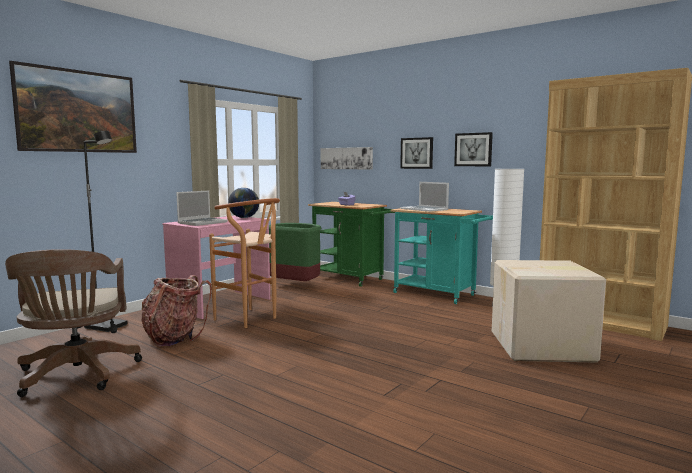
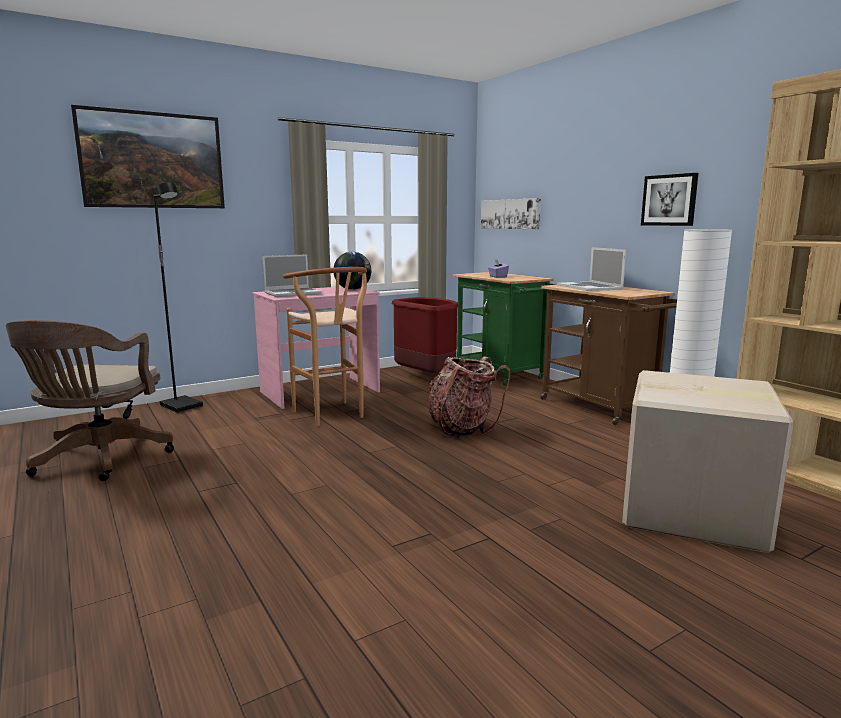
camera: 20 degrees right, 5 degrees up
(174, 337) = (232, 428): backpack -> backpack (462, 428)
(295, 285) = (426, 376): green trash can -> red trash can
(417, 153) = (594, 206): picture -> none
(439, 294) = (603, 408): turquoise cart -> brown cart

